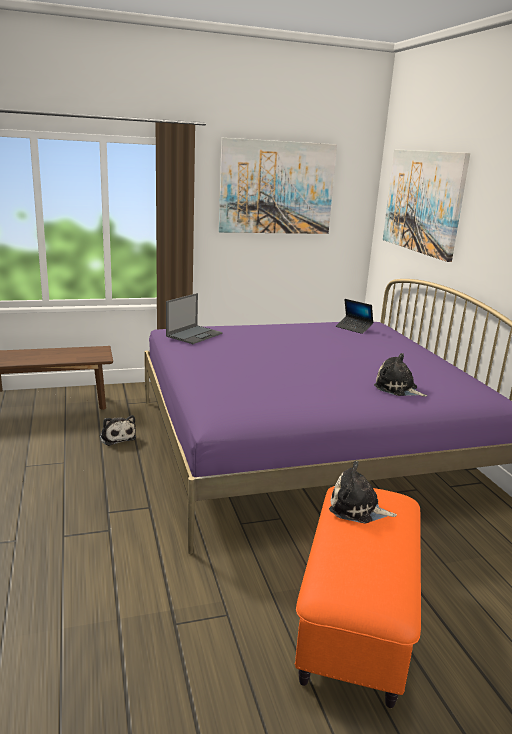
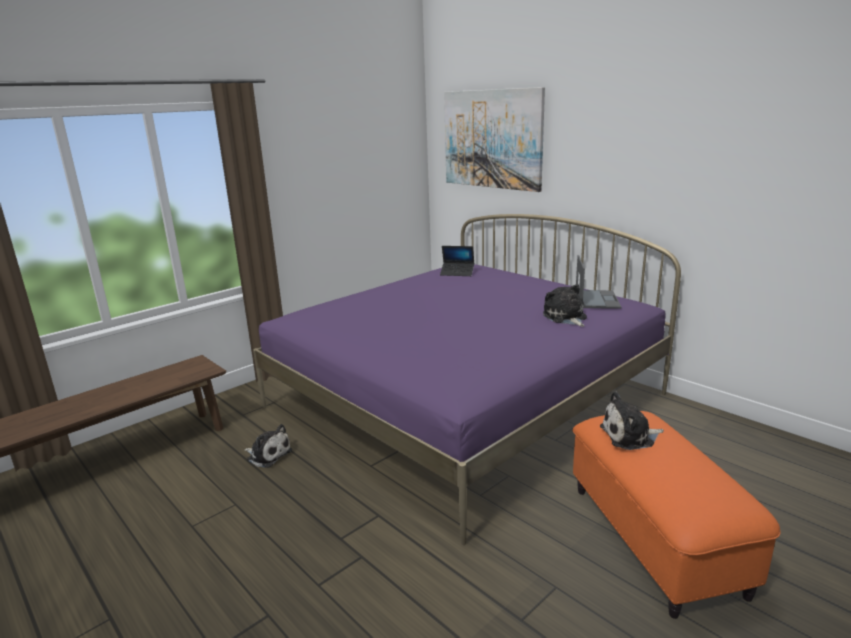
camera: 25 degrees left, 0 degrees up
(194, 335) = (322, 316): laptop -> laptop (596, 299)
(277, 188) = (339, 144): picture -> none
(397, 388) = (565, 317): plush toy -> plush toy turned 60 degrees clockwise

